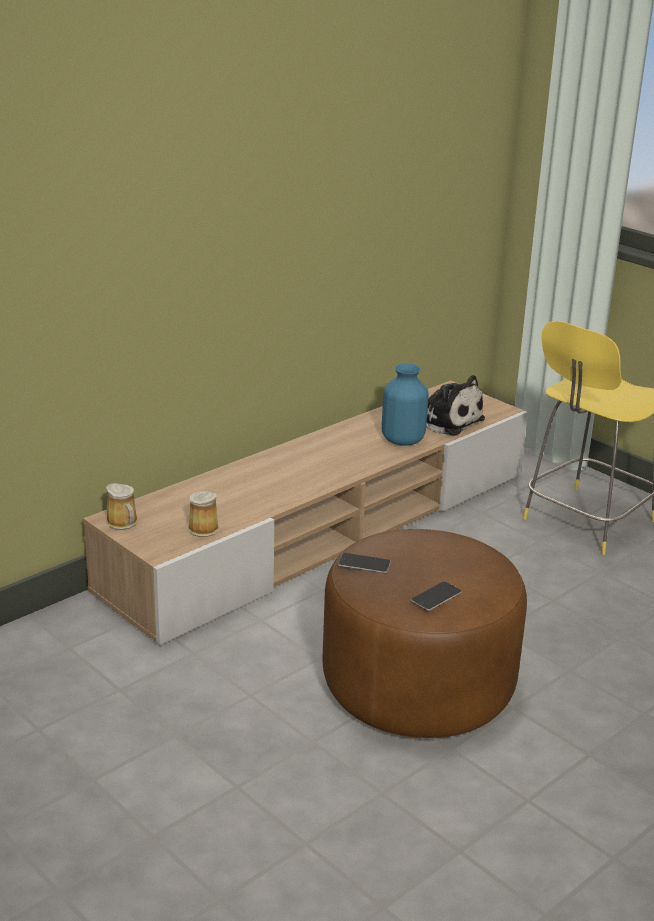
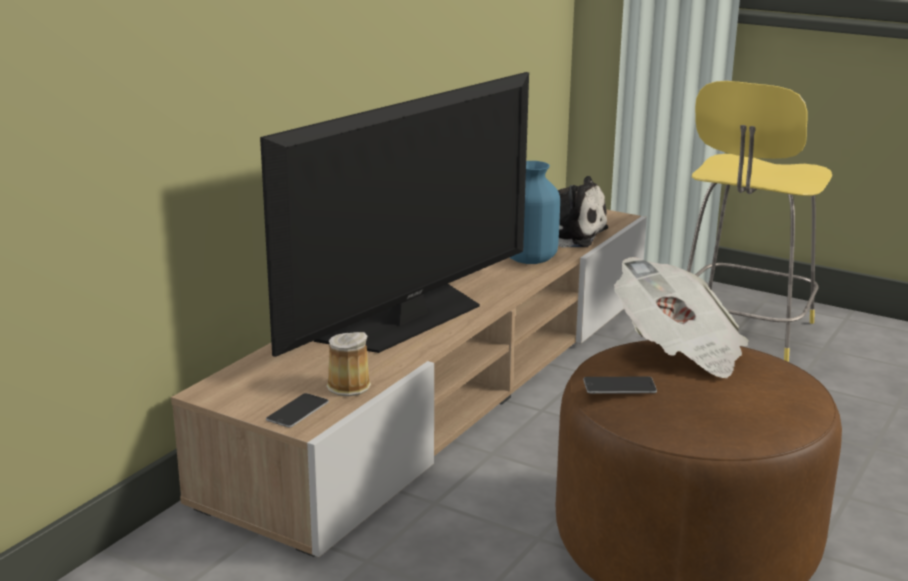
camera: 15 degrees left, 5 degrees down
(123, 523) = (233, 395): mug -> none
(276, 481) = (407, 320): none -> television
(429, 542) = (679, 350): none -> newspaper
(436, 596) = (742, 410): phone -> phone (297, 410)

